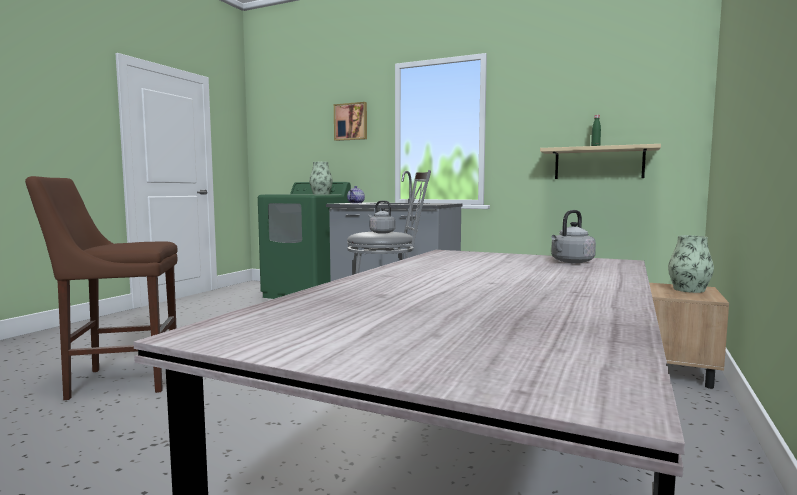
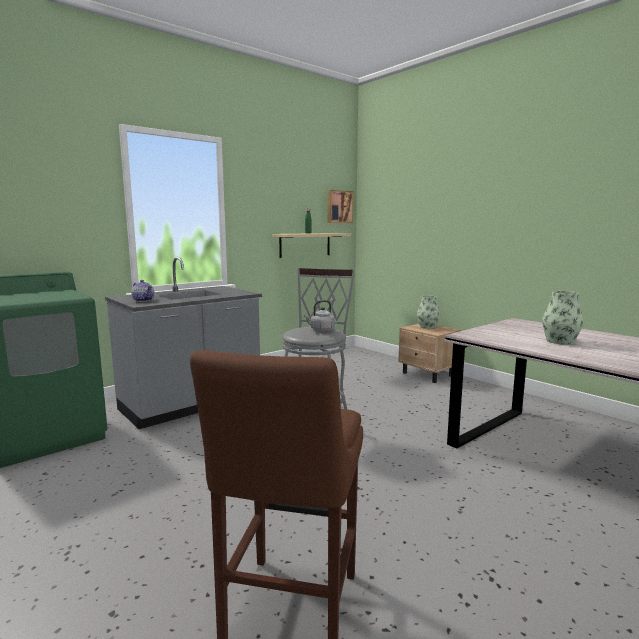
camera: 65 degrees left, 5 degrees up
(321, 194) = (60, 293): vase -> vase (560, 341)
(351, 121) = (56, 189): picture -> picture (339, 207)
(571, 262) = (520, 326): grey kettle -> none

